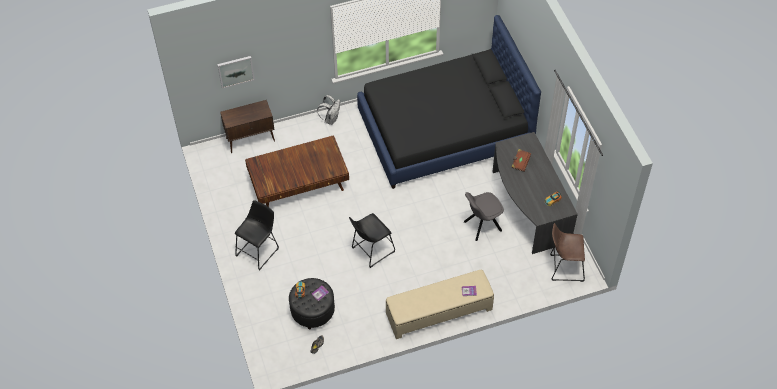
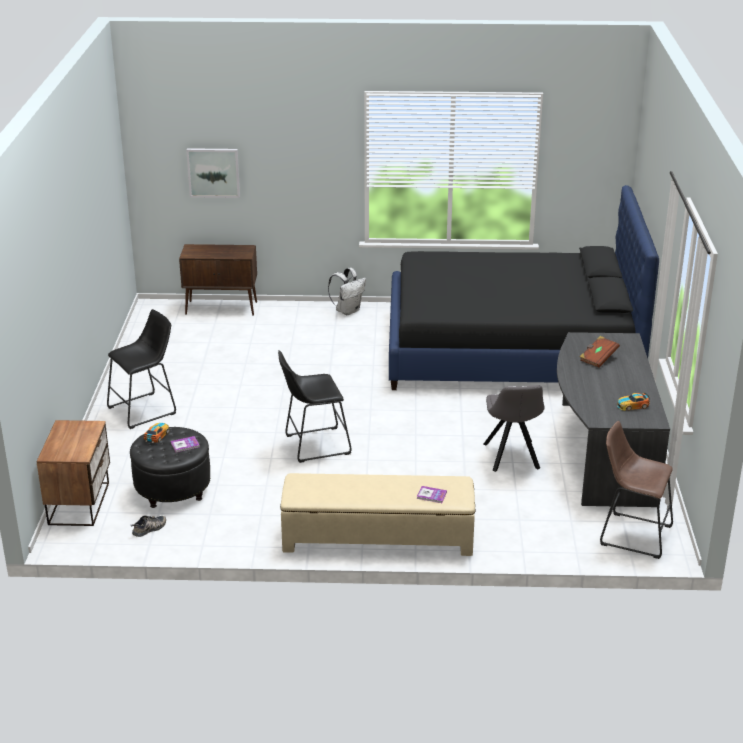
camera: 20 degrees right, 25 degrees down
(268, 338) = (80, 503): none -> nightstand
(299, 183) = (256, 358): brown coffee table -> none
(482, 226) = (512, 456): grey chair -> grey chair turned 90 degrees counterclockwise

